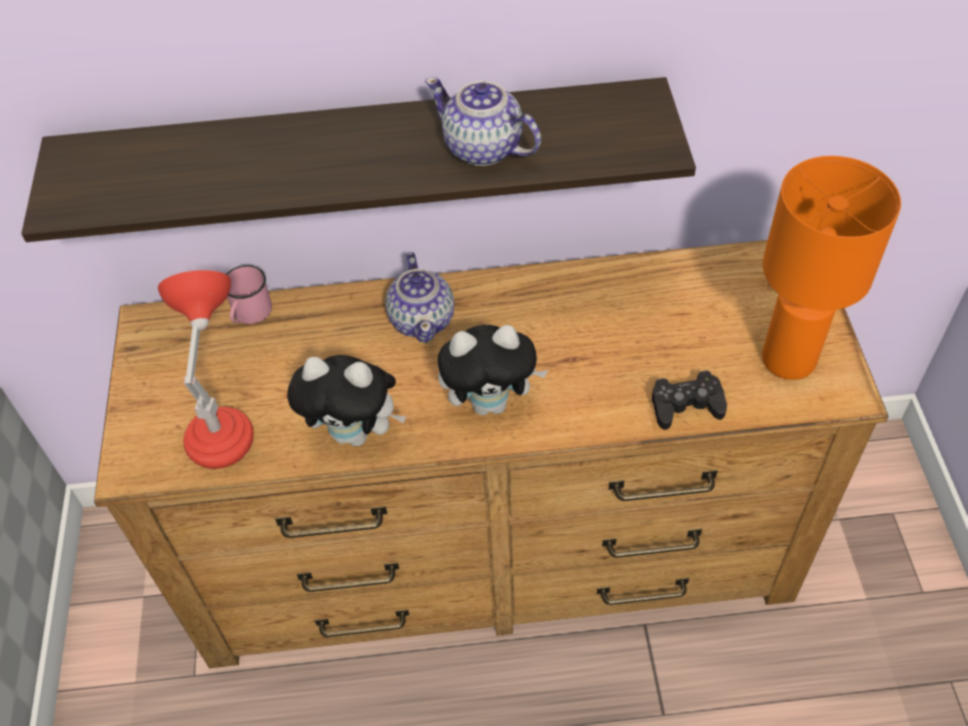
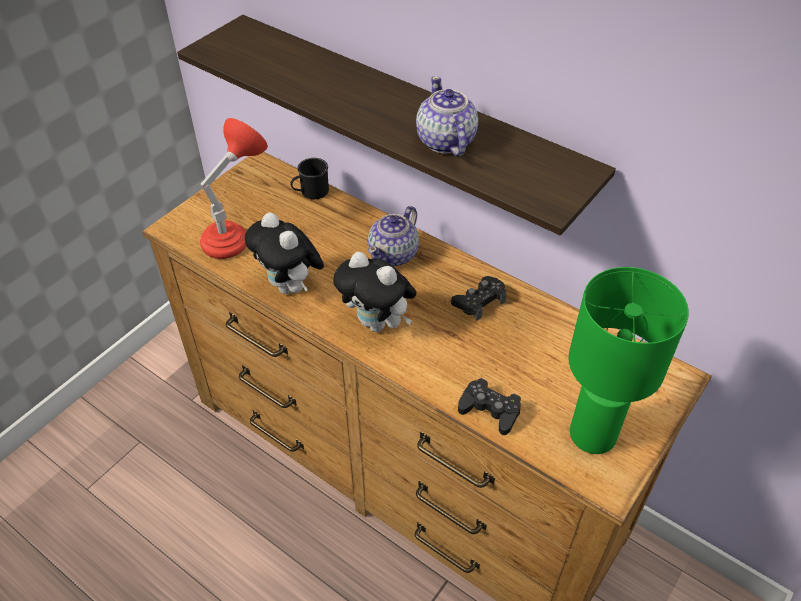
camera: 40 degrees right, 5 degrees down
(249, 314) = (310, 192): pink mug -> black mug
(559, 308) = (479, 301): none -> black game controller
(788, 358) = (593, 434): orange table lamp -> green table lamp

